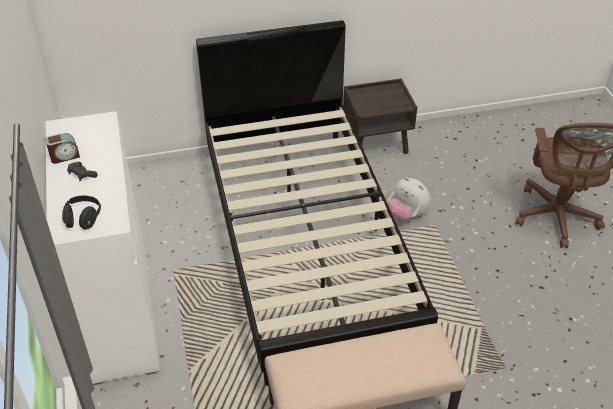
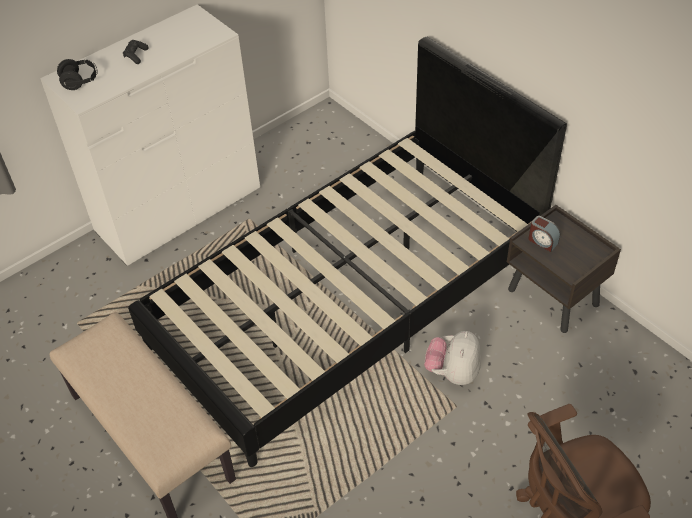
camera: 65 degrees right, 5 degrees up
(64, 156) = (155, 35): alarm clock -> alarm clock (542, 241)

